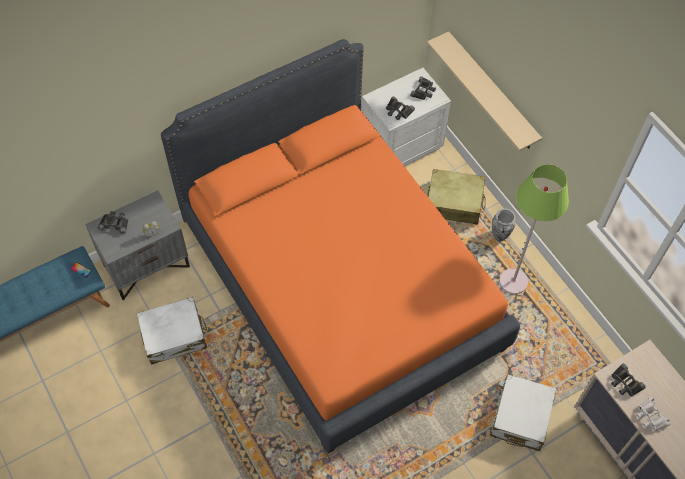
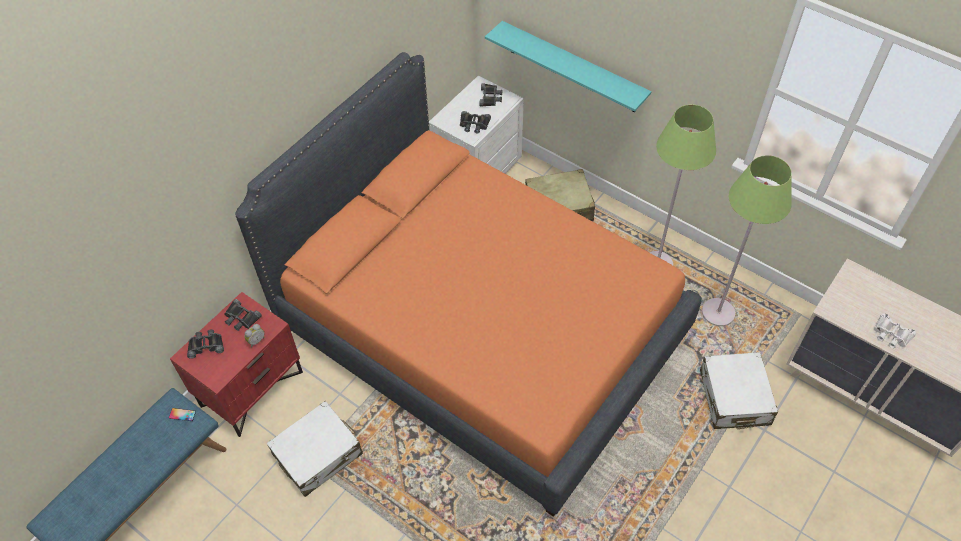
camera: 20 degrees left, 5 degrees down
(146, 265) = (251, 388): grey nightstand -> red nightstand
(491, 92) = (573, 67): beige shelf -> turquoise shelf
(500, 235) = (620, 224): vase -> none
(544, 342) = (718, 313): none -> green floor lamp
(625, 383) = (848, 310): black binoculars -> black binoculars (241, 318)

